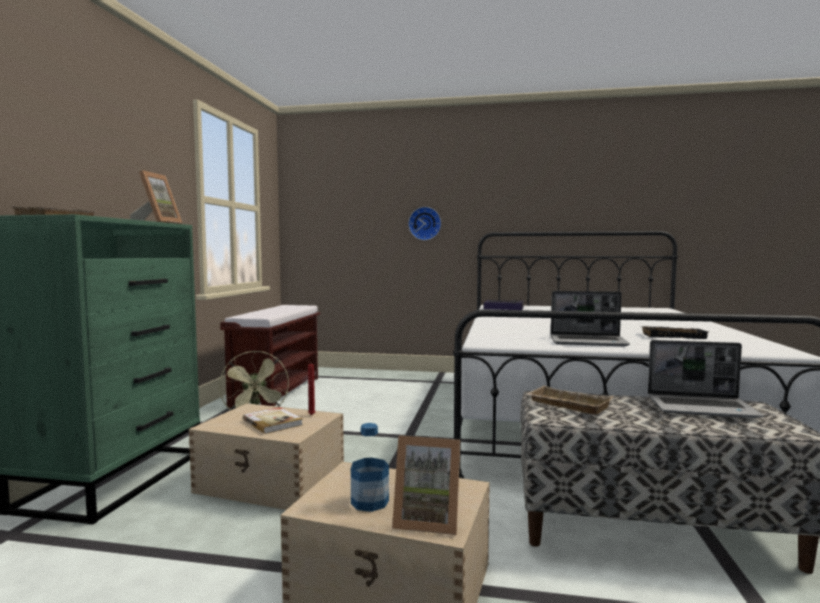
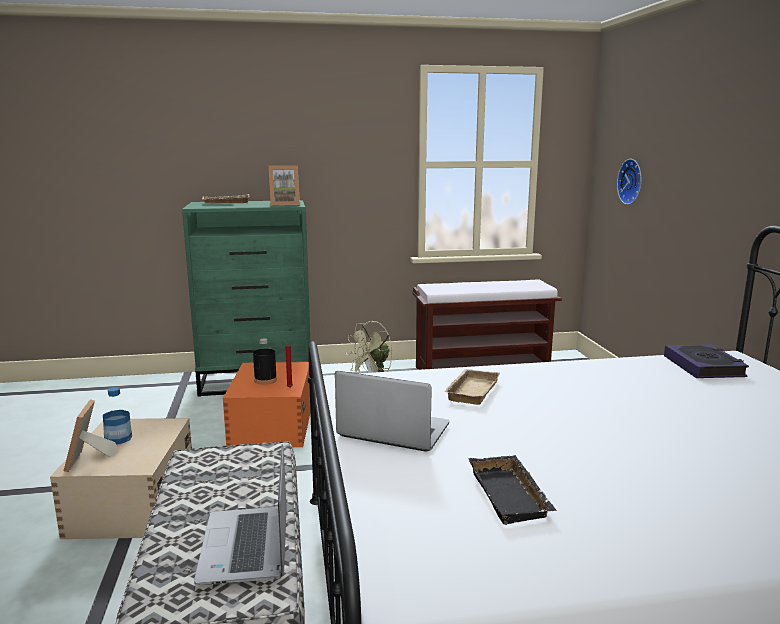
camera: 70 degrees right, 10 degrees up
(271, 482) = (271, 426): beige storage box -> orange storage box
(273, 422) = (265, 380): book -> black bottle
(425, 223) = (708, 195): wall clock -> wall clock (632, 181)
(566, 405) = (237, 464): beige tray -> beige tray (470, 390)
(588, 342) = (392, 431): laptop -> laptop turned 120 degrees clockwise

